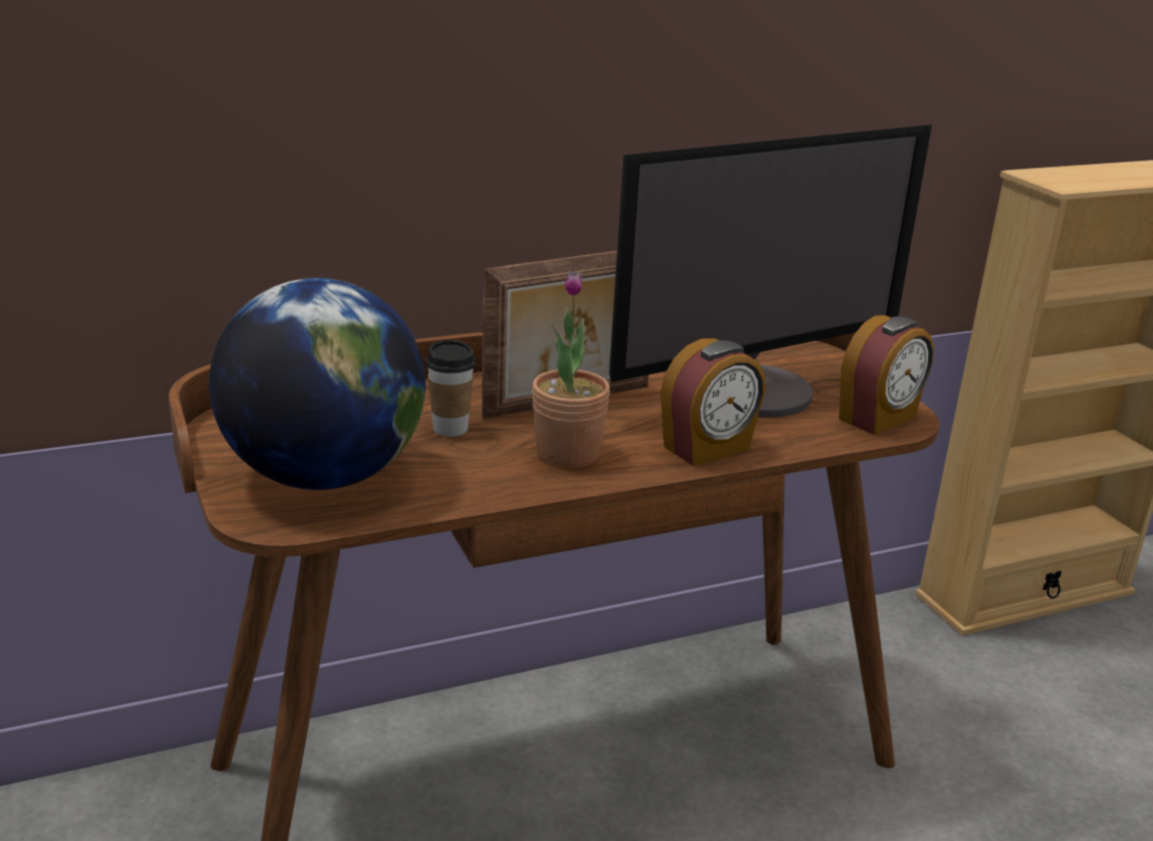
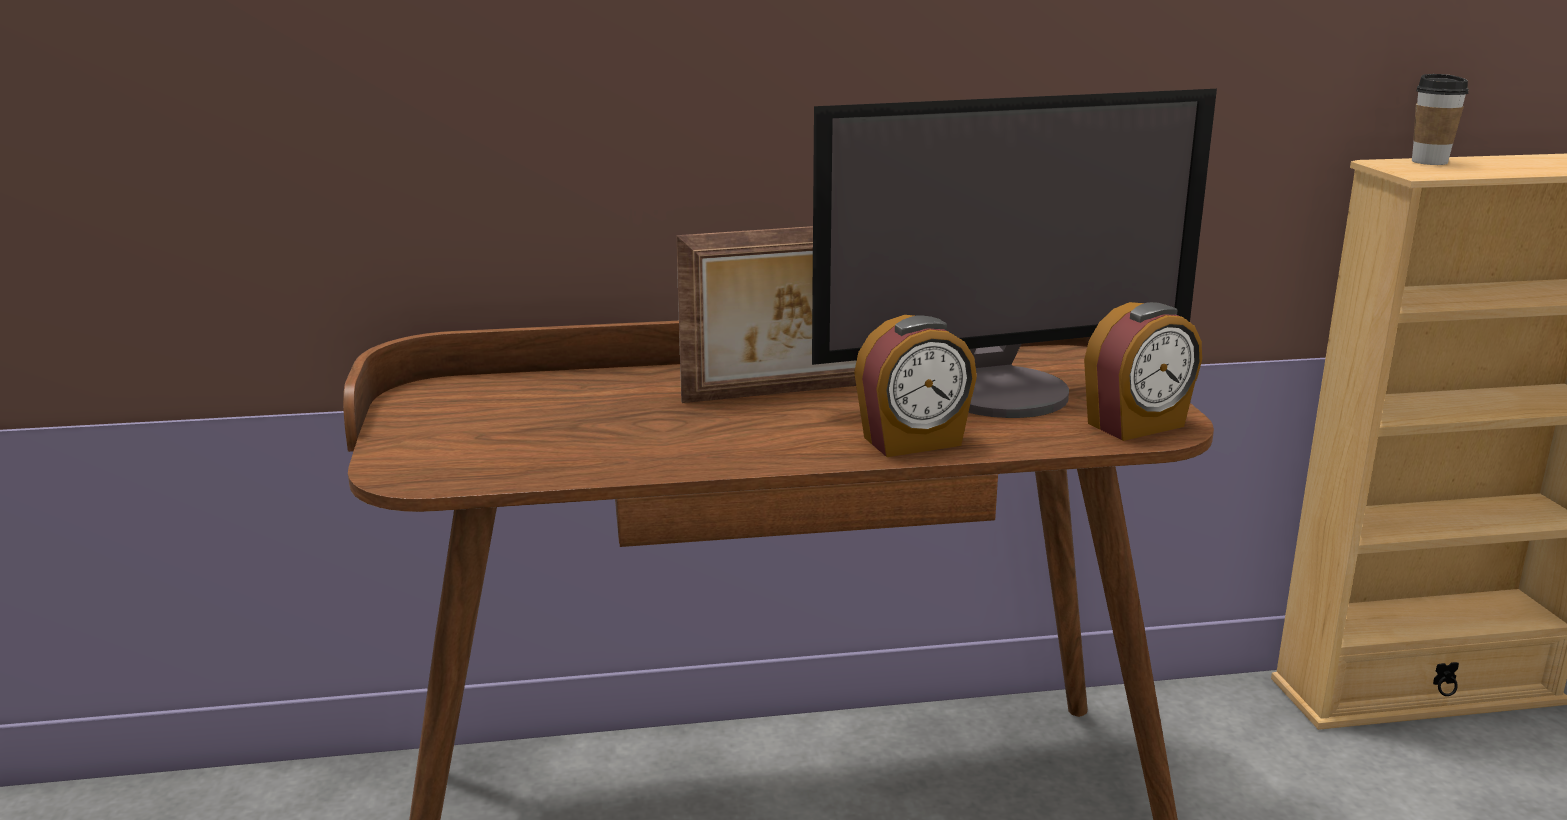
camera: 15 degrees right, 5 degrees down
(323, 476) = (484, 443): globe -> none
(450, 429) = (641, 409): cup -> cup (1429, 162)
(567, 454) = (752, 438): potted plant -> none

